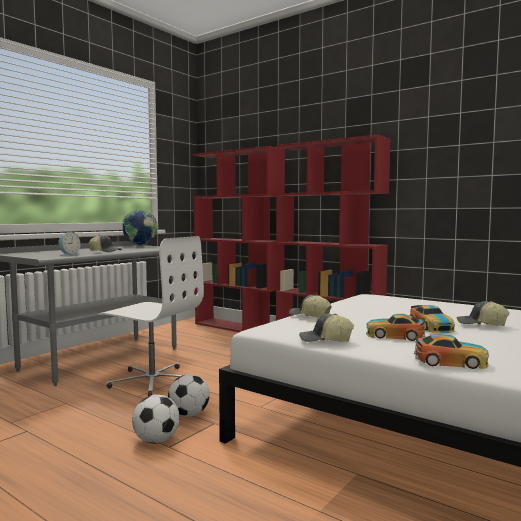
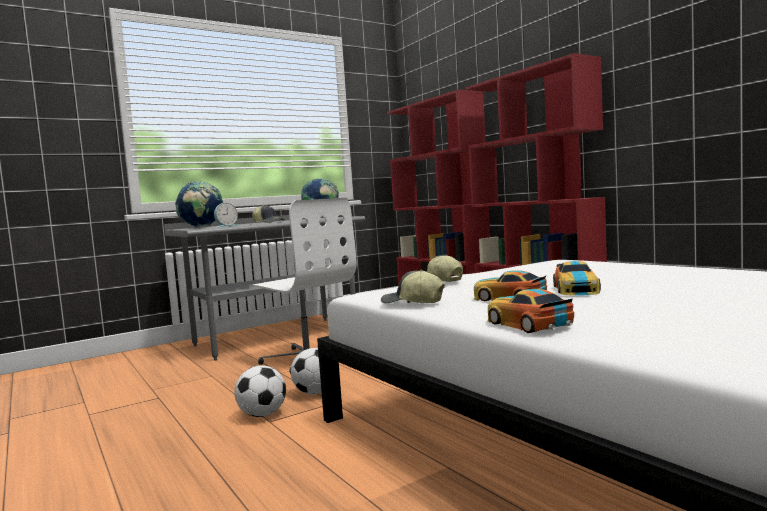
camera: 20 degrees right, 0 degrees up
(39, 254) = (201, 227): none -> globe
(450, 362) = (527, 324): toy car -> toy car turned 150 degrees counterclockwise
(481, 324) = (652, 286): cap -> none

